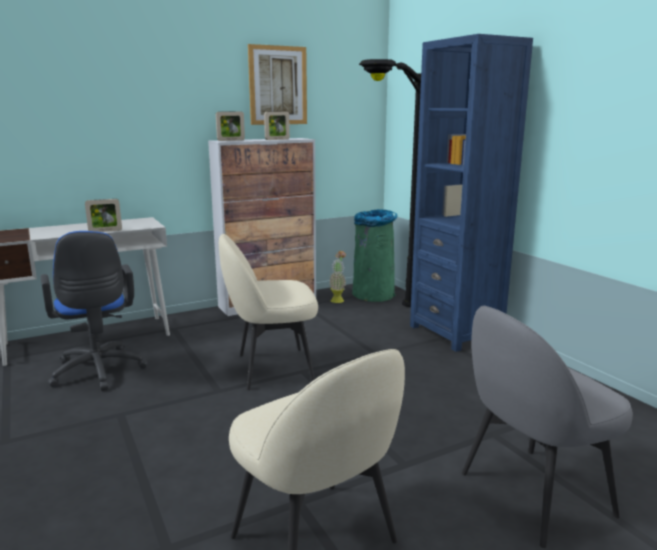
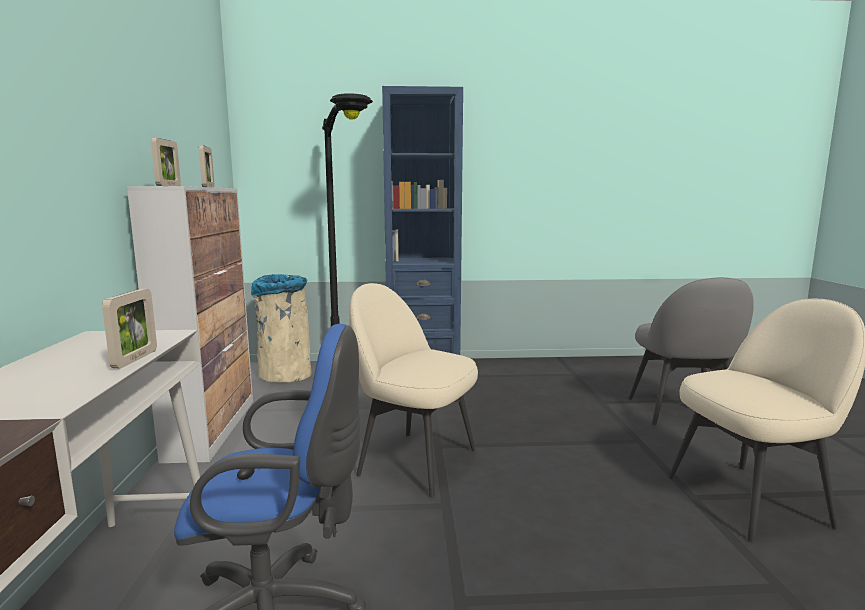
camera: 65 degrees left, 5 degrees down
(272, 368) = (415, 461): beige chair -> beige chair turned 105 degrees clockwise
(278, 85) = (171, 111): picture -> none
(338, 299) = (270, 391): potted plant -> none
(373, 294) = (285, 374): green trash can -> beige trash can

